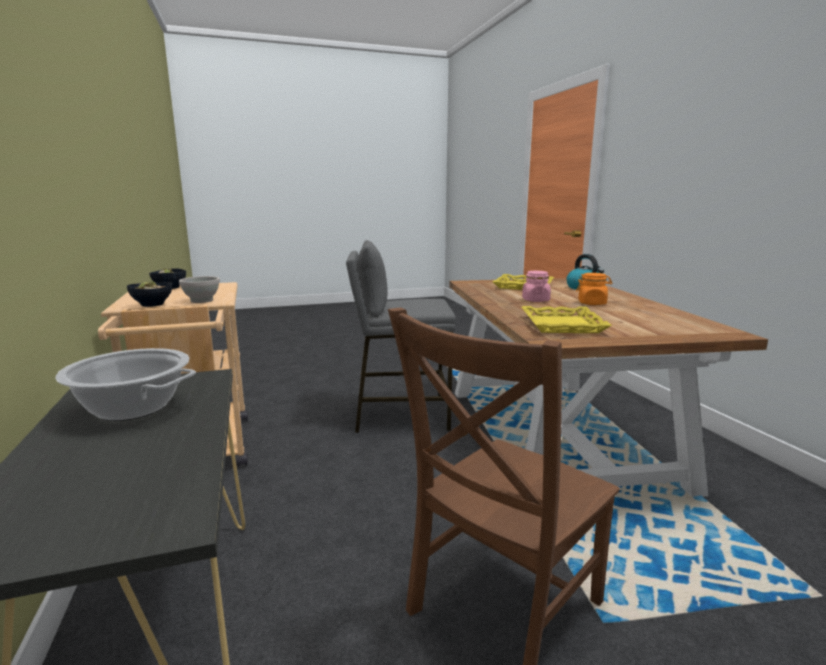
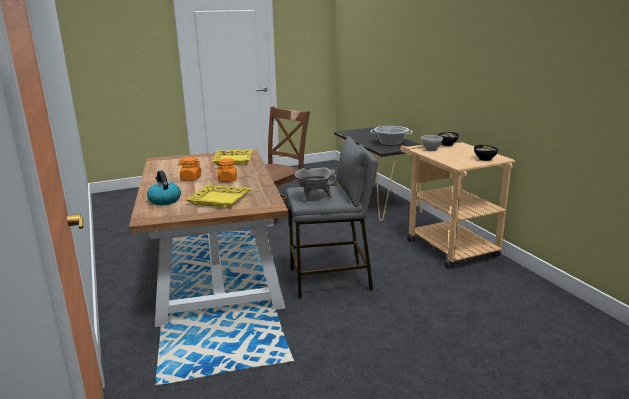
camera: 175 degrees right, 5 degrees up
(420, 300) = (314, 197): none -> grey cooking pot
(535, 300) = (227, 180): pink jar -> orange jar

